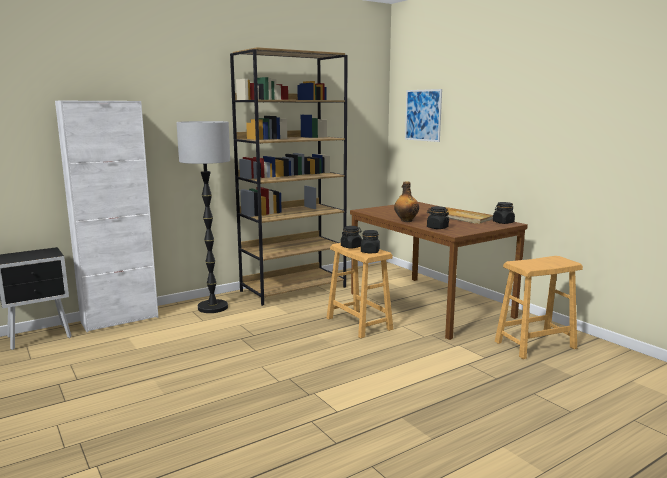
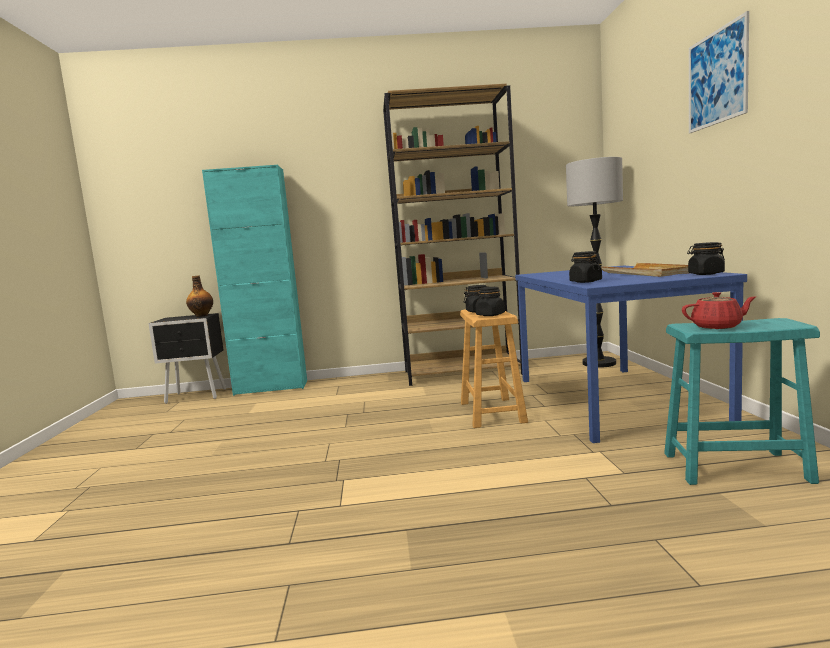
camera: 30 degrees right, 5 degrees down
(120, 319) = (271, 388): white cabinet -> turquoise cabinet
(212, 307) = (360, 384): floor lamp -> floor lamp (599, 363)
(406, 221) = (559, 278): bottle -> bottle (202, 316)
(423, 115) = (633, 151): picture -> picture (717, 77)
(428, 304) = (610, 399): brown dining table -> blue dining table
(535, 264) = (718, 327): none -> red teapot
(535, 345) = (735, 467): brown stool -> turquoise stool

